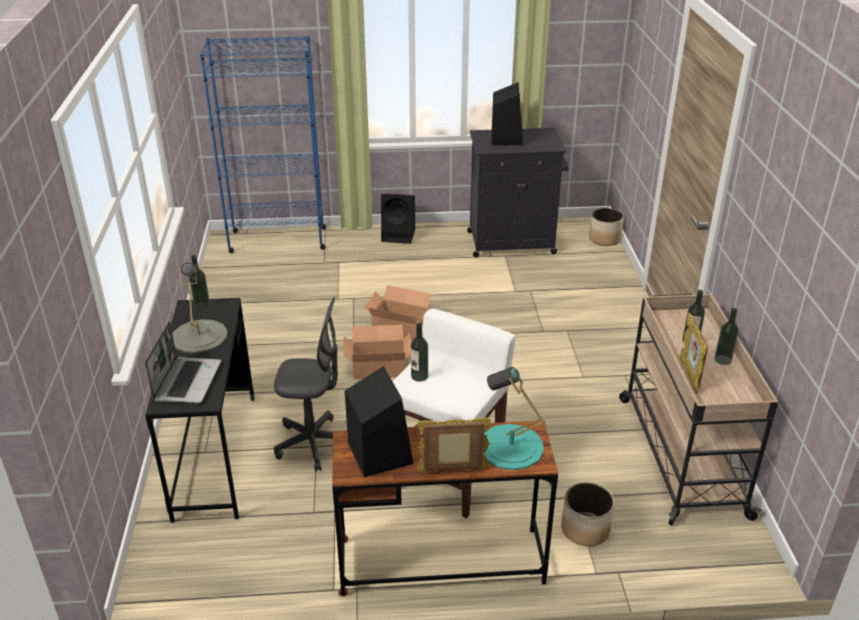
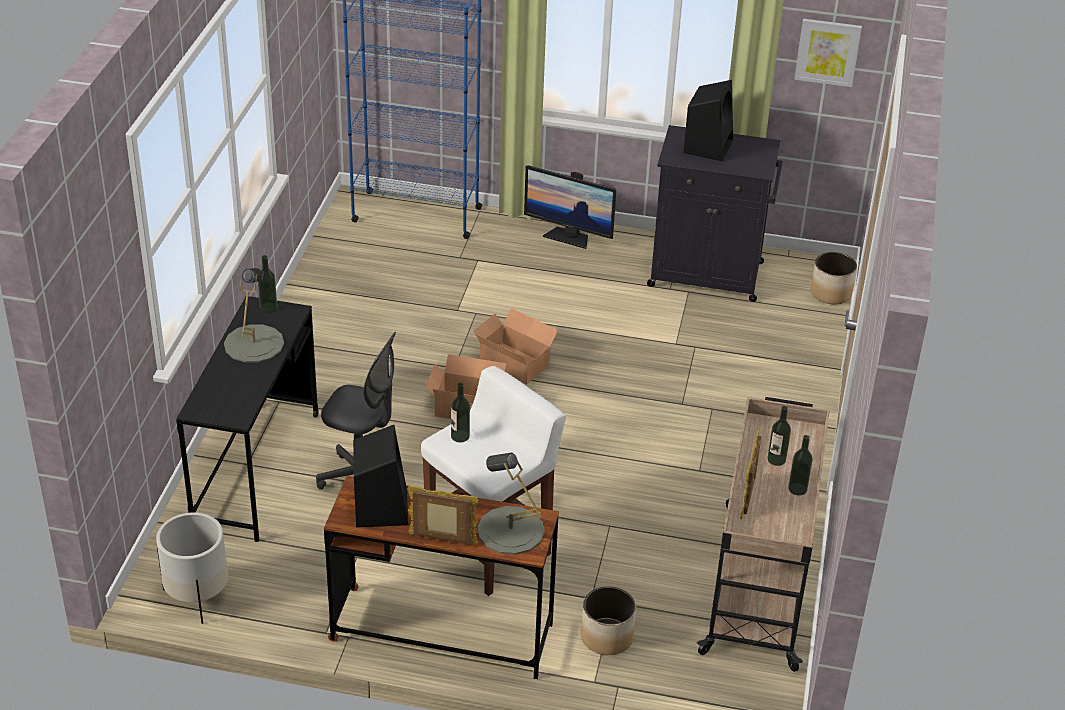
camera: 15 degrees right, 5 degrees up
(187, 381) = (226, 392): laptop -> none
(196, 585) = (197, 597): none -> white planter
(399, 235) = (569, 236): black speaker -> monitor
(510, 447) = (510, 530): turquoise table lamp -> grey table lamp
(581, 53) = (827, 51): none -> picture

